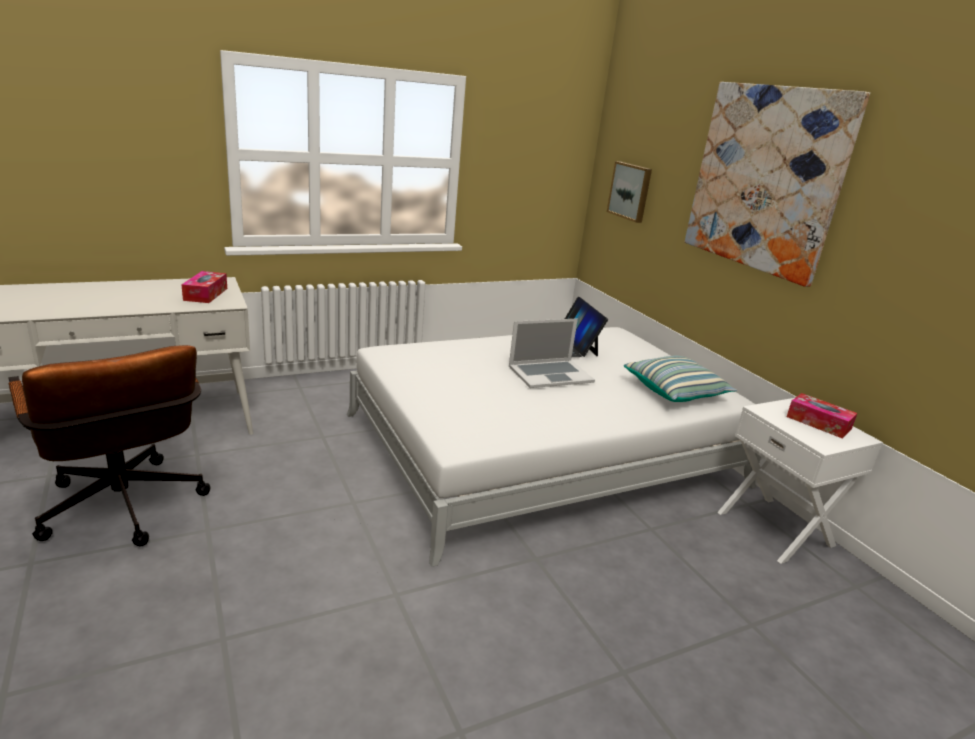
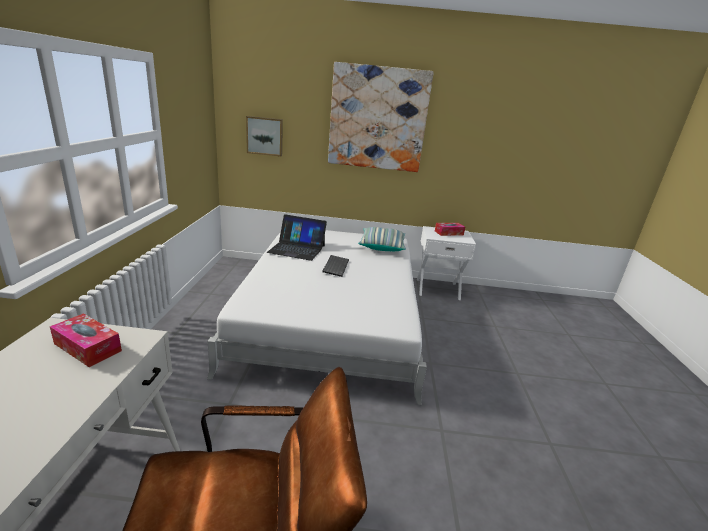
camera: 60 degrees left, 0 degrees up
(550, 374) = (335, 266): laptop -> keyboard

